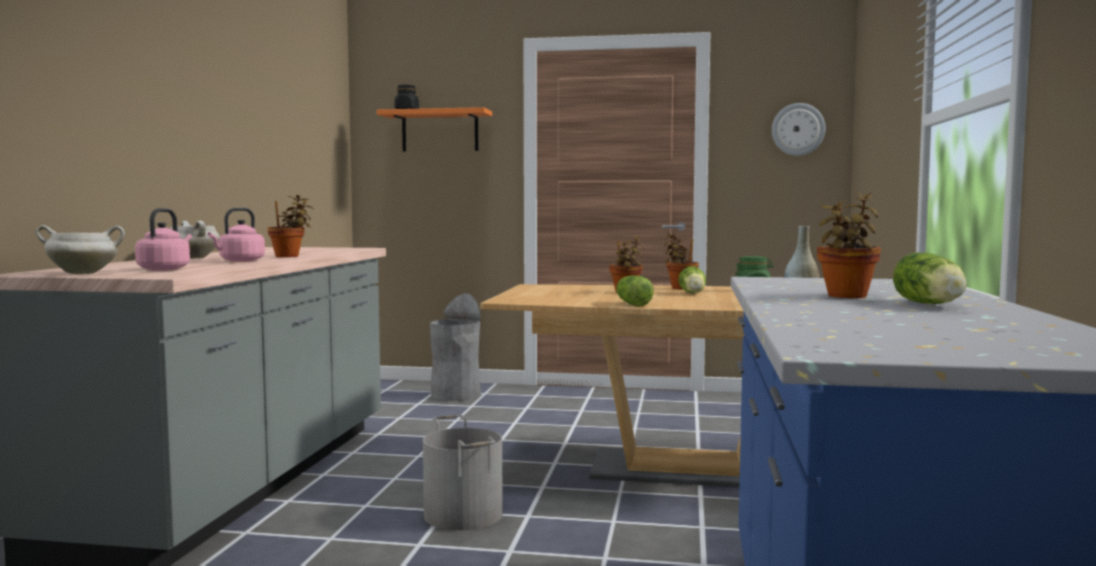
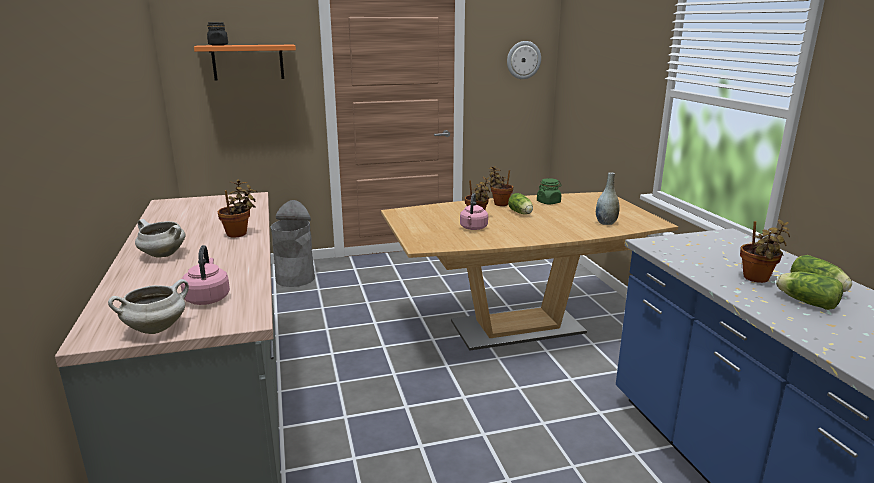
camera: 25 degrees left, 15 degrees up
(239, 261) = (223, 257): pink kettle -> pink kettle (473, 228)
(464, 514) = (422, 407): grey bucket -> none
(632, 304) = (511, 239): lettuce -> lettuce (804, 302)

